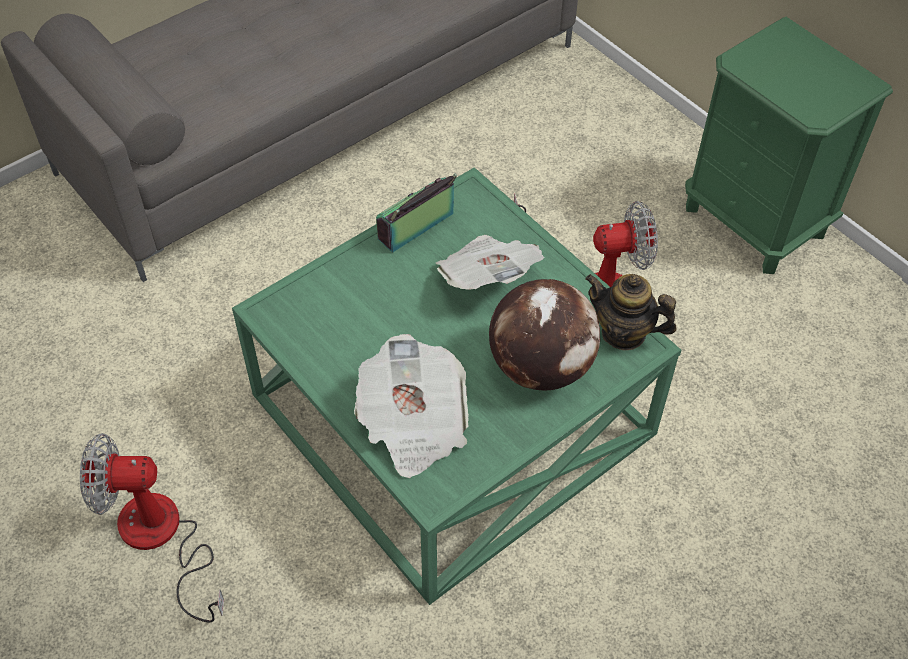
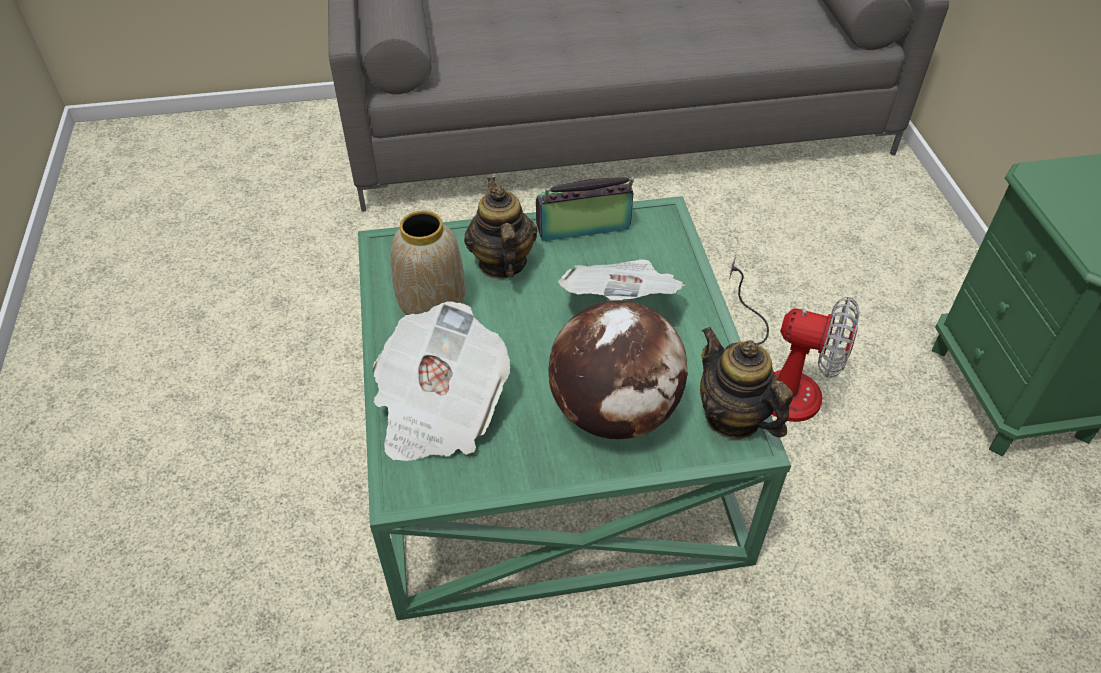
camera: 30 degrees right, 5 degrees down
(161, 539) = (211, 431): fan -> none
(344, 345) = (431, 306): none -> vase
(373, 285) = (501, 263): none -> teapot

